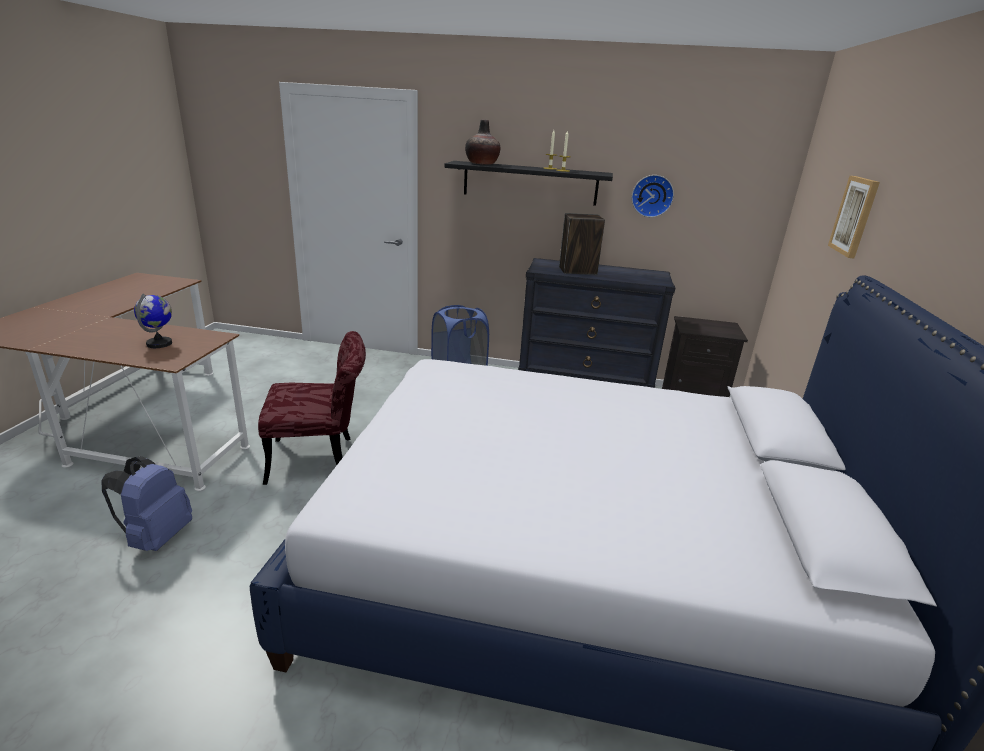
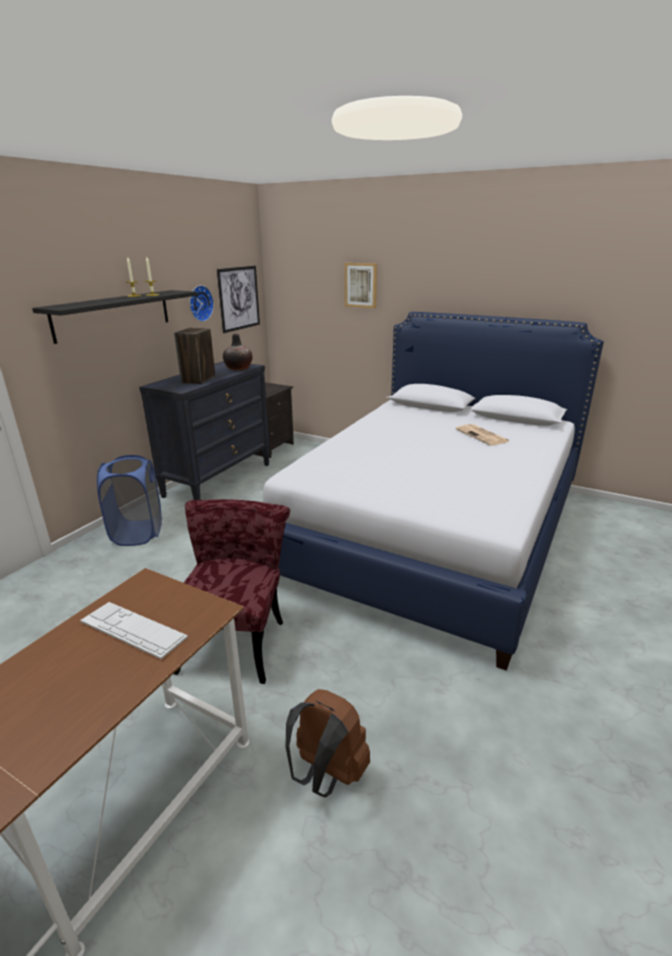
camera: 70 degrees left, 0 degrees up
(156, 537) = (326, 774): blue backpack -> brown backpack
(159, 344) = (133, 630): globe -> keyboard
(482, 164) = (78, 304): vase -> vase (238, 368)
(671, 491) = (482, 435): none -> newspaper
(728, 204) = (239, 298): none -> picture

